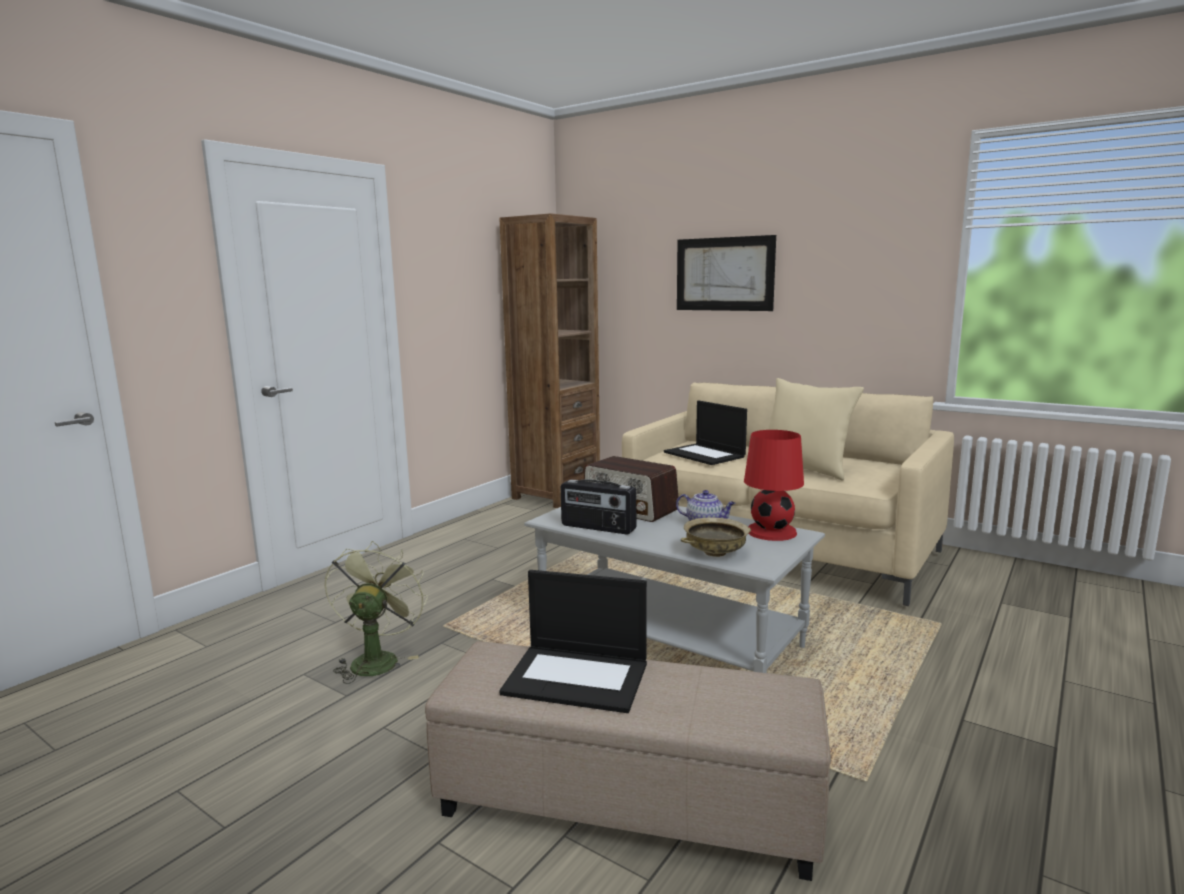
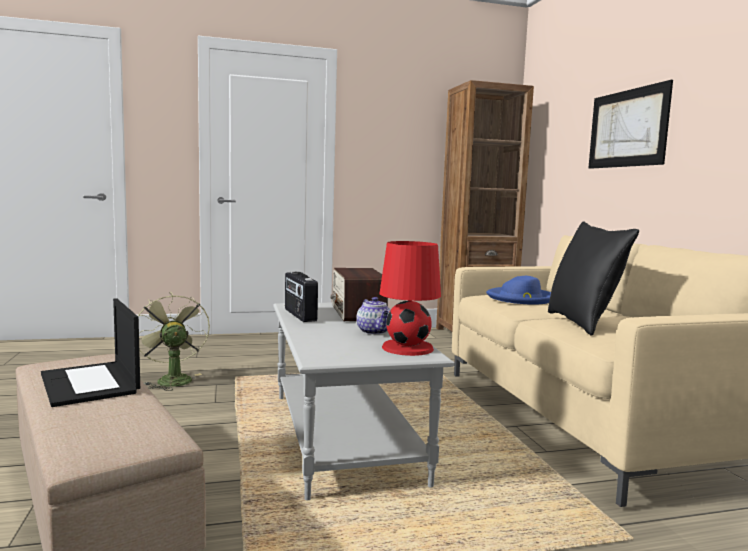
camera: 40 degrees right, 5 degrees down
(376, 659) = (171, 379): green fan -> green fan turned 75 degrees counterclockwise
(705, 455) = (521, 299): laptop -> blue hat
(716, 552) = (320, 344): beige bowl -> none
(806, 470) = (582, 323): beige pillow -> black pillow

